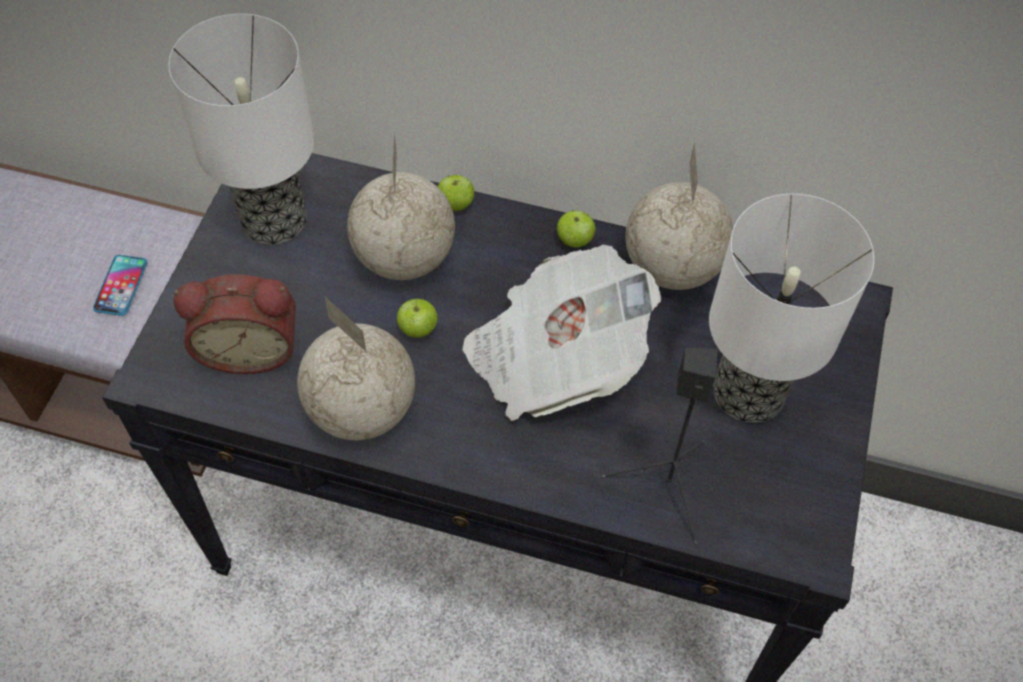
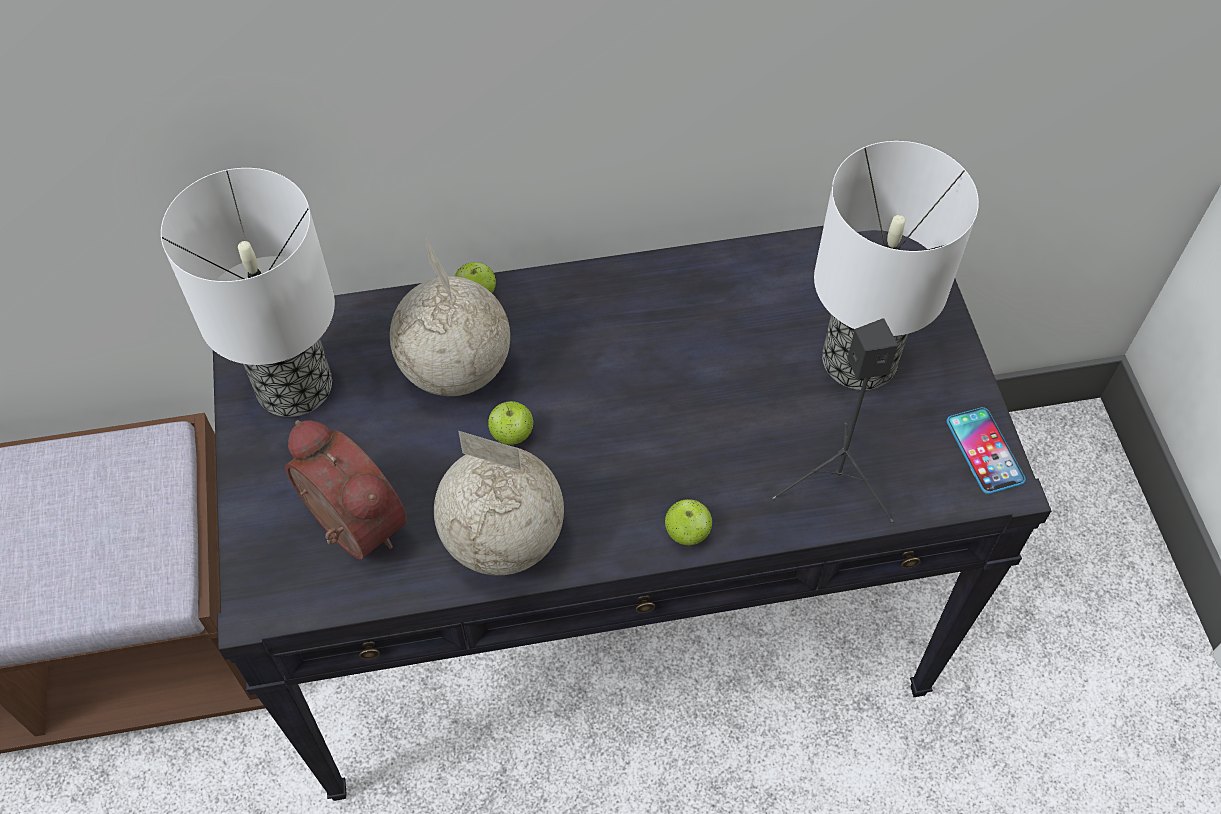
camera: 25 degrees left, 0 degrees up
(121, 286) = (117, 534): phone -> phone (984, 451)
(250, 347) = (349, 527): alarm clock -> alarm clock turned 105 degrees counterclockwise
(554, 357) = (662, 405): newspaper -> none
(575, 240) = (615, 283): apple -> apple (687, 533)
(673, 267) = (723, 270): globe -> none

